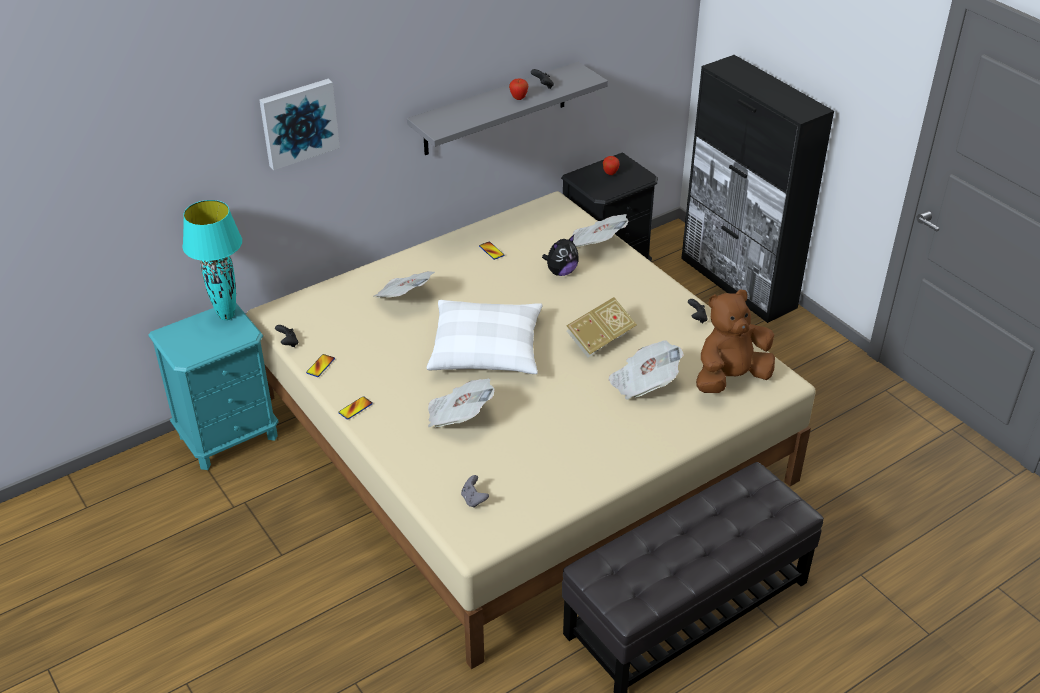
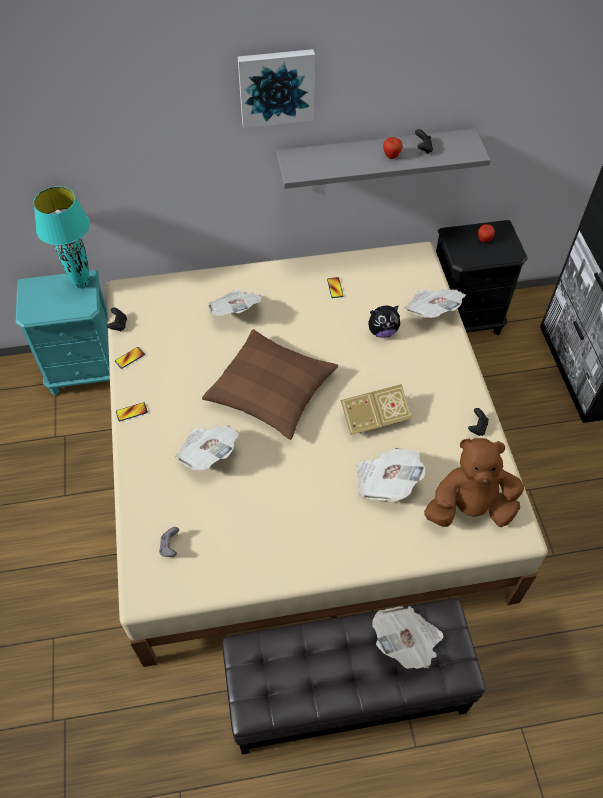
camera: 25 degrees right, 15 degrees up
(298, 122) = (159, 135): picture -> picture (276, 87)
(486, 348) = (271, 391): white pillow -> brown pillow
(735, 507) = (407, 642): none -> newspaper

